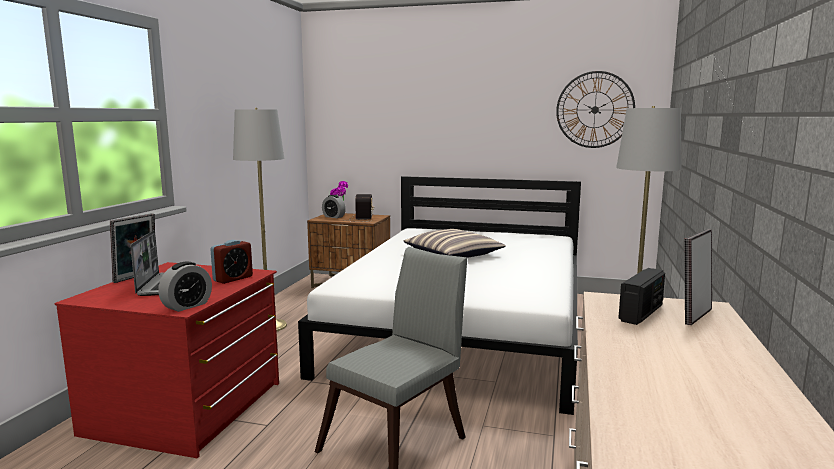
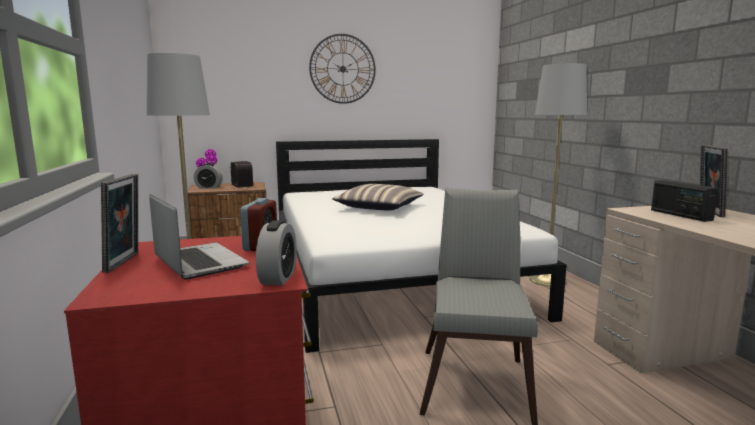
camera: 30 degrees left, 0 degrees up
(595, 109) = (445, 78): wall clock -> wall clock (342, 69)
(641, 313) = (680, 215): radio -> radio turned 150 degrees clockwise

